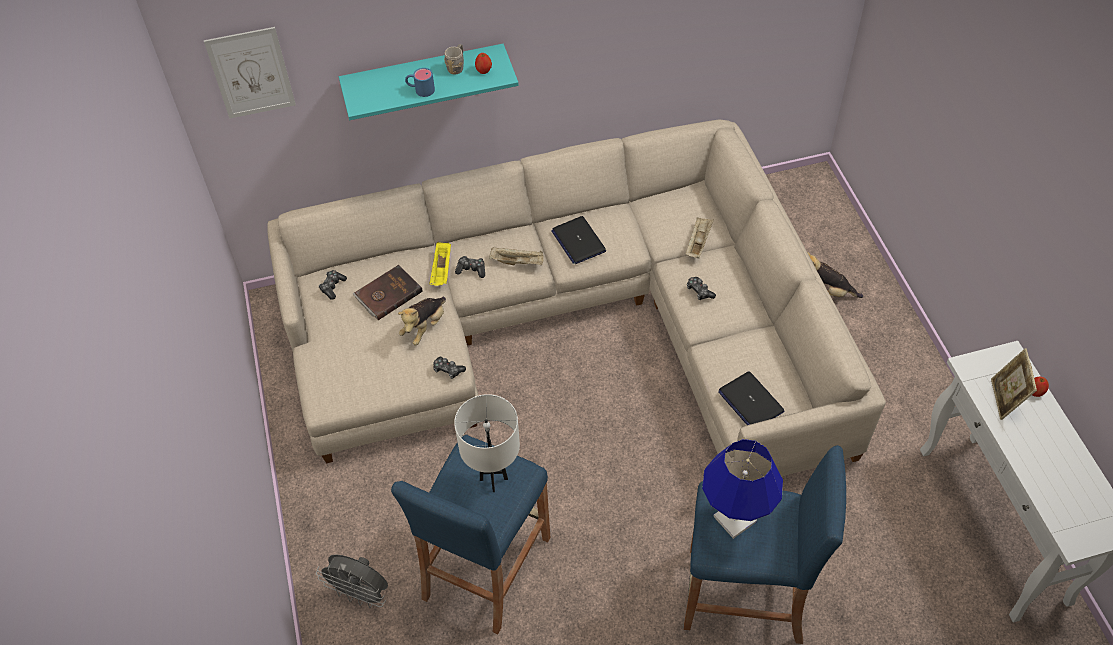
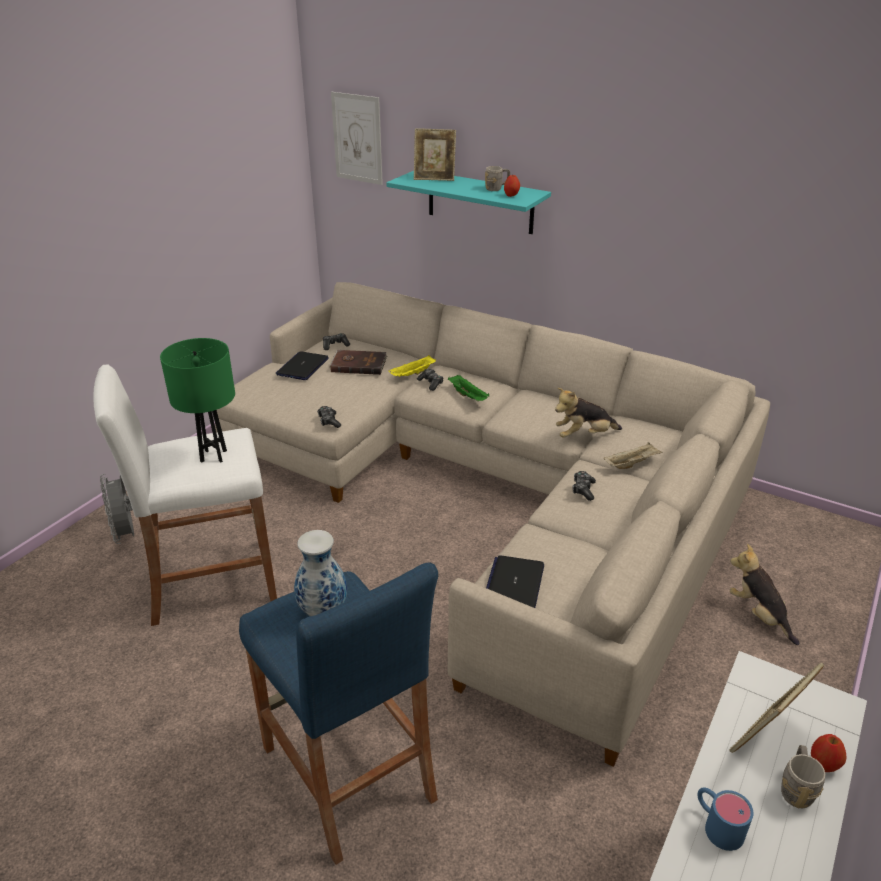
camera: 45 degrees right, 20 degrees down
(381, 82) = (434, 178): none -> picture frame
(420, 89) = (452, 188): blue mug -> blue mug (717, 825)
(424, 327) = (354, 394): plush toy -> plush toy (584, 435)
(486, 567) = (212, 582): blue stool -> white stool
(493, 479) = (213, 456): white table lamp -> green table lamp
(518, 262) = (468, 396): beige tray -> green tray
(578, 241) = (531, 409): laptop -> laptop (302, 367)
(735, 519) = (322, 610): blue table lamp -> vase
(1038, 414) = (796, 788): none -> grey mug

